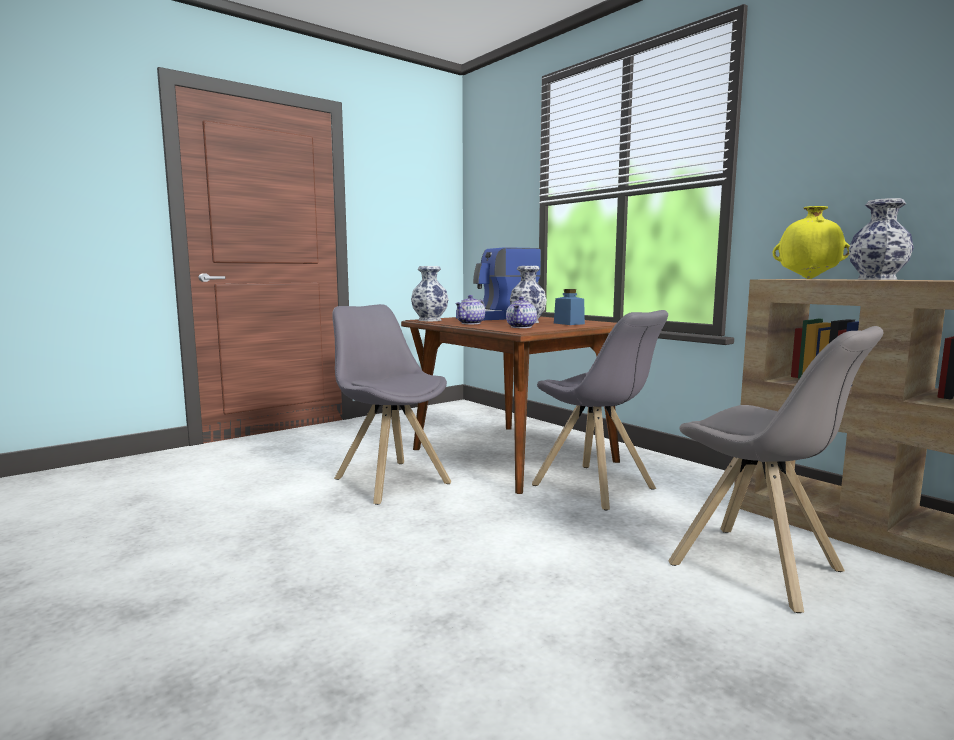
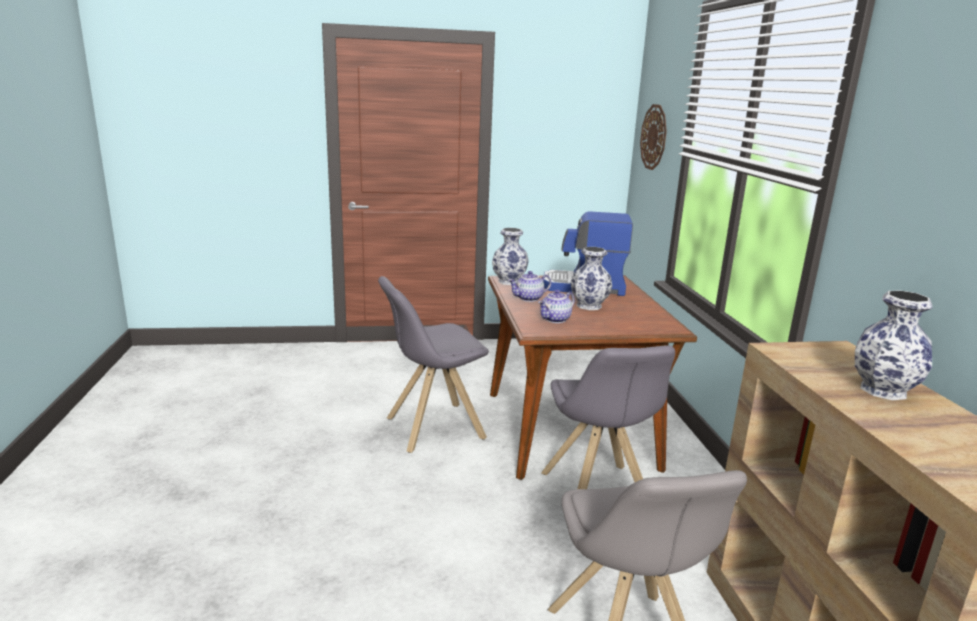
camera: 30 degrees right, 10 degrees up
(390, 481) = (434, 427): grey chair -> grey chair turned 105 degrees counterclockwise
(494, 202) = (654, 137): none -> wall clock
(569, 323) = (622, 319): blue jar -> none
(809, 278) = (836, 355): yellow vase -> none

